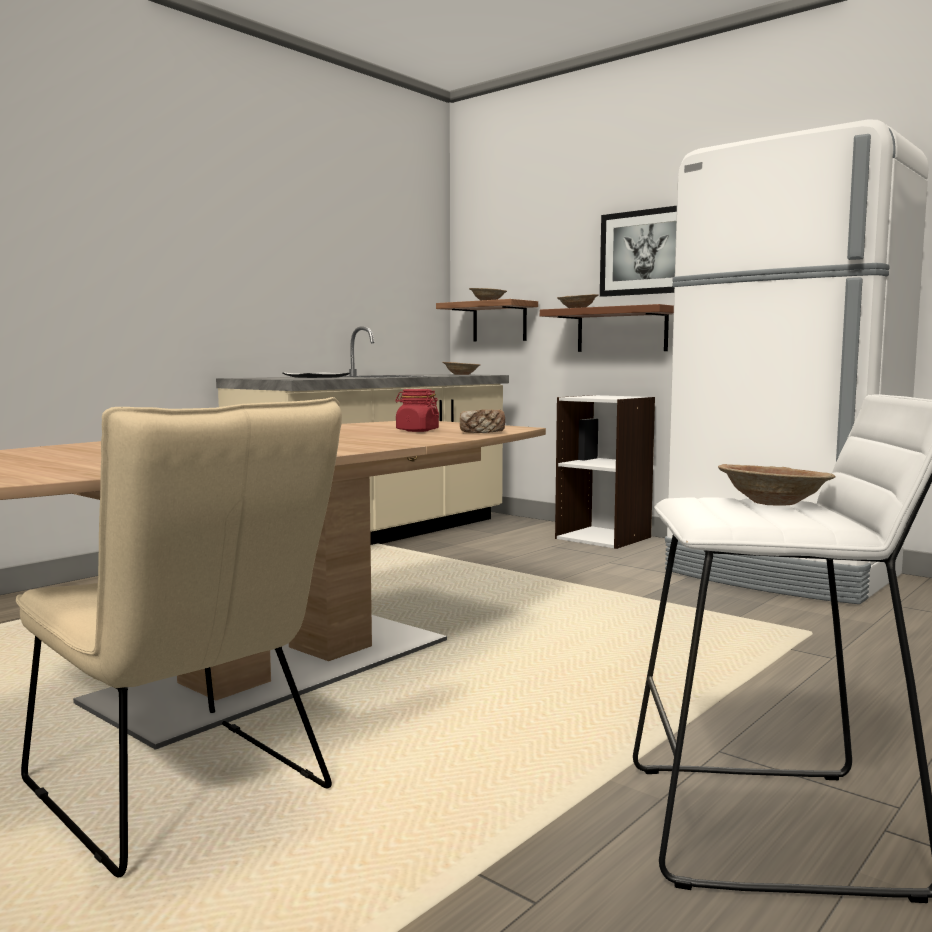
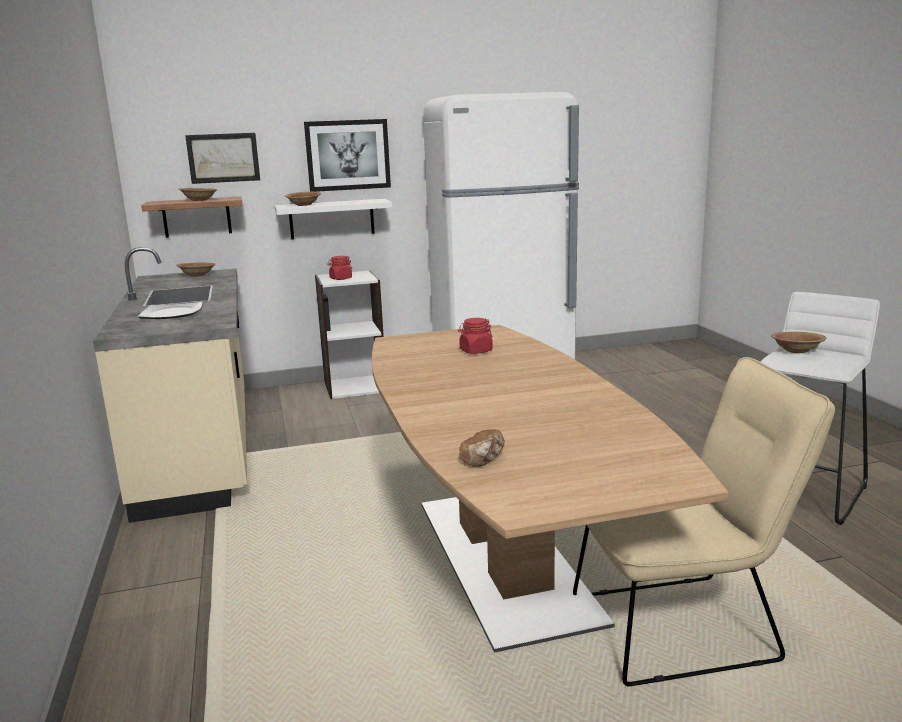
camera: 55 degrees left, 10 degrees up
(482, 432) = (513, 340): bread -> bread (484, 459)
(527, 260) = (223, 158): none -> picture
(594, 396) = (340, 278): none -> red jar
(621, 330) = (331, 219): brown shelf -> white shelf

